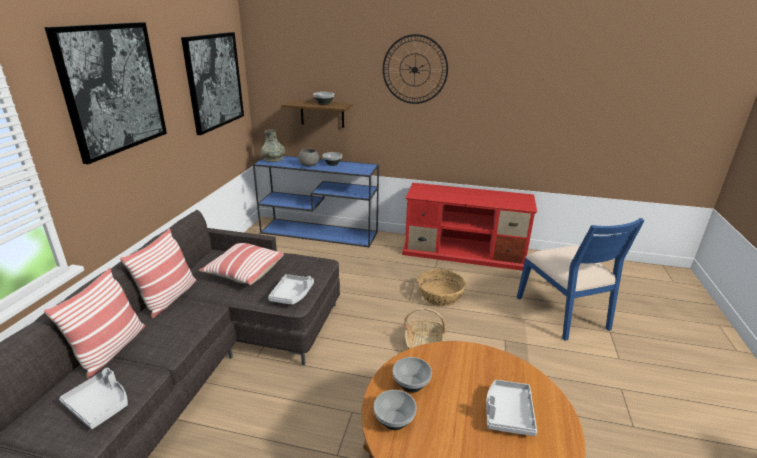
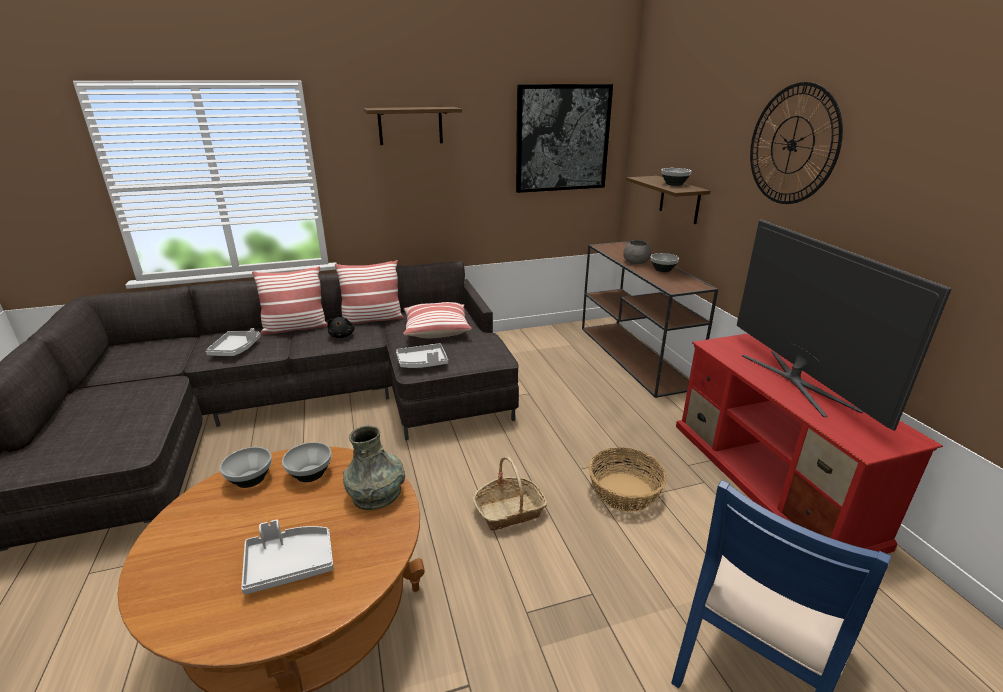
camera: 60 degrees right, 0 degrees up
(113, 89) = (410, 125): picture -> shelf
(179, 322) = (342, 335): none -> black plush toy
(273, 159) = (617, 246): grey vase -> grey vase (377, 493)
(320, 232) = (635, 356): blue console table -> brown console table
(468, 194) = (797, 381): none -> television

